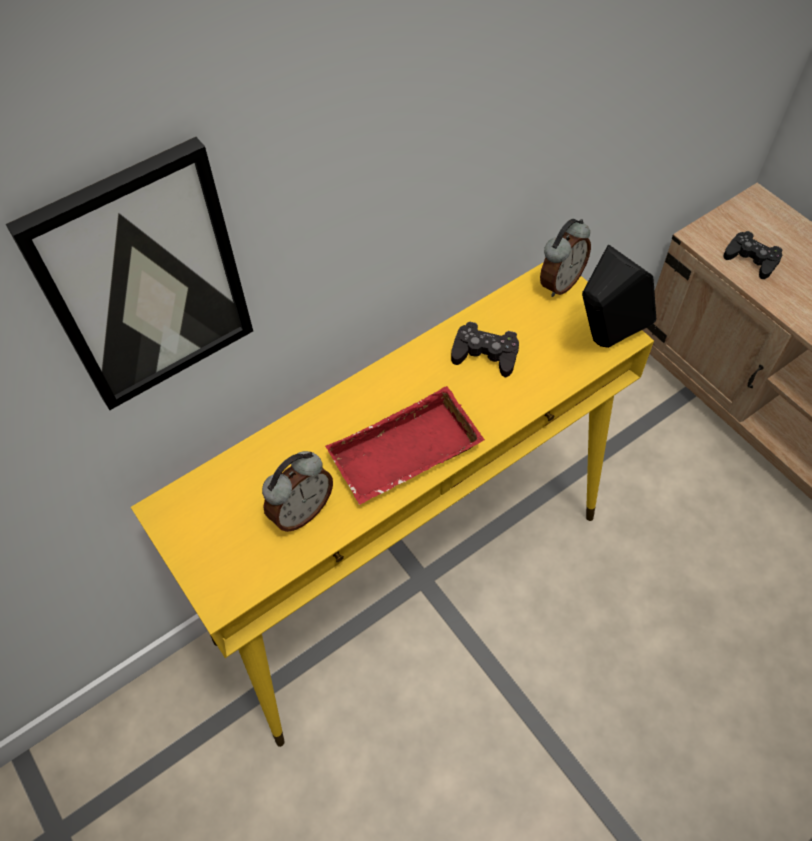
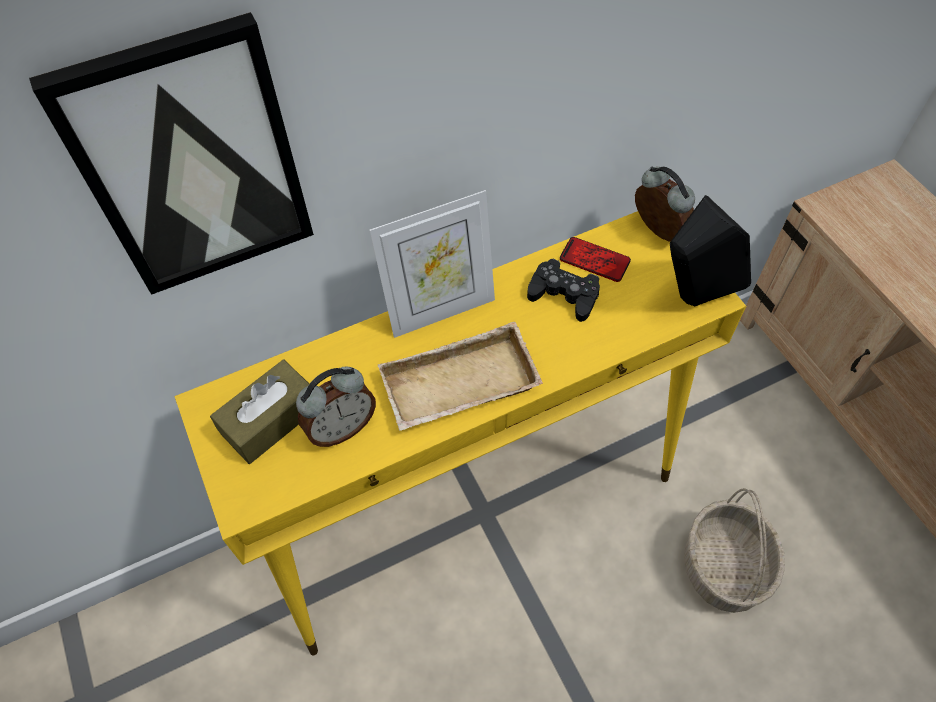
camera: 10 degrees right, 0 degrees up
(231, 515) = (271, 420): none -> brown tissue box
(371, 385) = (440, 310): none -> picture frame
(405, 456) = (459, 388): red tray -> beige tray
(507, 317) = (594, 260): none -> phone
(559, 283) = (656, 232): alarm clock -> alarm clock turned 90 degrees counterclockwise
(660, 593) = (724, 568): none -> basket
(751, 259) = (874, 237): black game controller -> none

